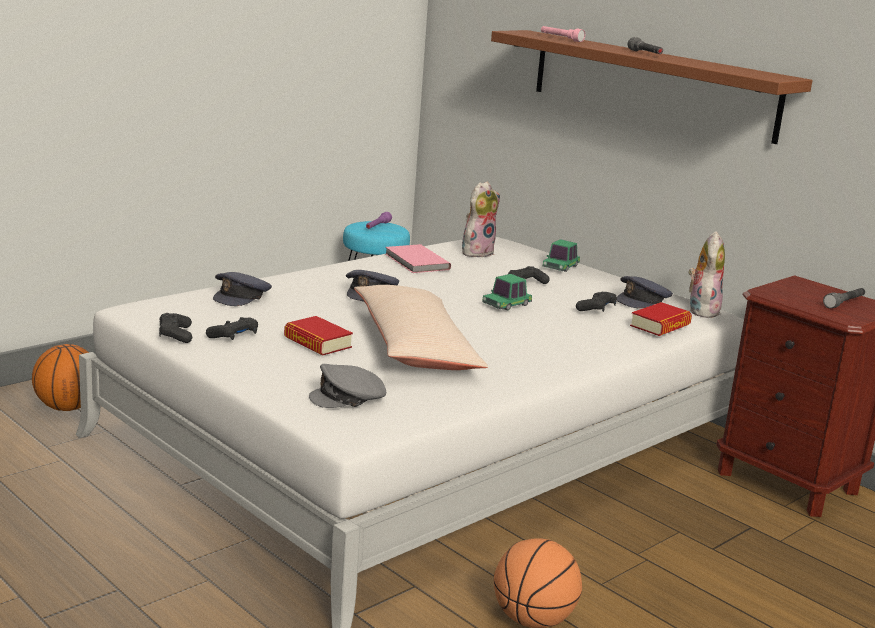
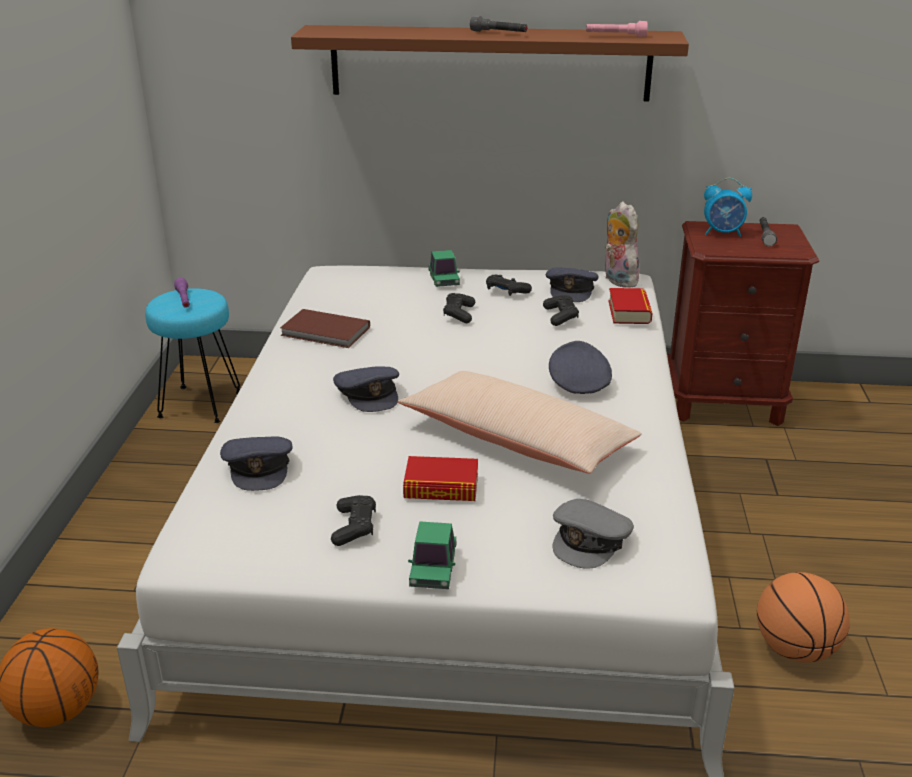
camera: 40 degrees left, 10 degrees up
(175, 335) = (298, 564): black game controller -> black game controller (506, 291)
(416, 262) = (325, 332): pink book -> brown book
(477, 252) = (349, 294): plush toy -> none
(506, 305) = (491, 347): toy car -> toy car (433, 568)
(527, 341) = (578, 382): none -> grey cap
(561, 39) = (377, 31): pink flashlight -> pink flashlight (615, 36)
(807, 290) = (723, 233): none -> alarm clock

